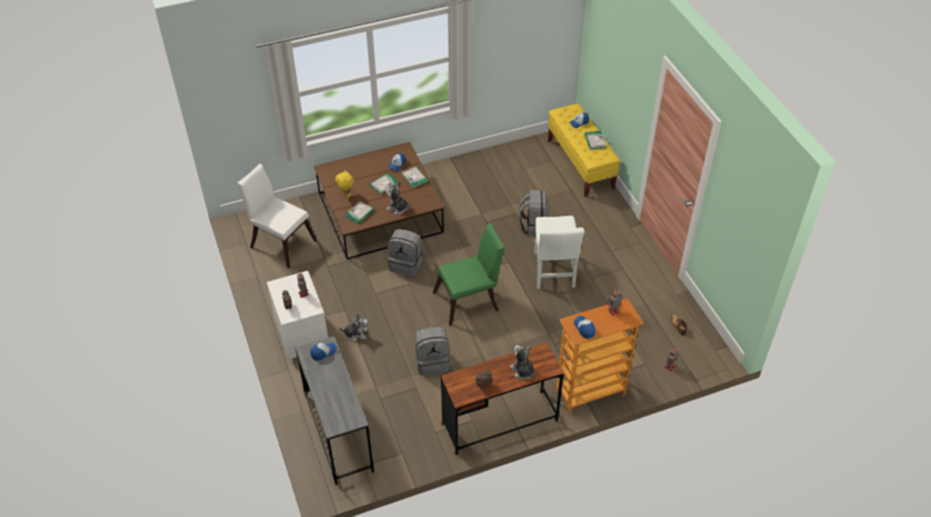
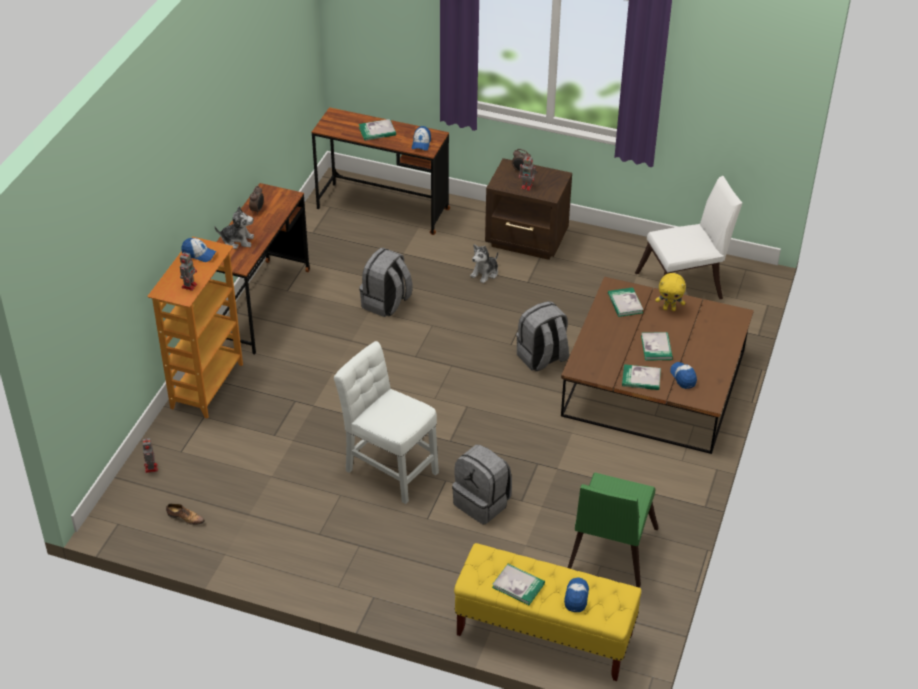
camera: 130 degrees right, 5 degrees down
(302, 334) = (527, 241): white nightstand -> brown nightstand
(332, 386) = (377, 131): none -> book
(338, 433) = (383, 209): grey desk -> brown desk
(397, 208) = (601, 336): plush toy -> none
(470, 301) = (430, 375): green chair -> green chair (609, 553)

